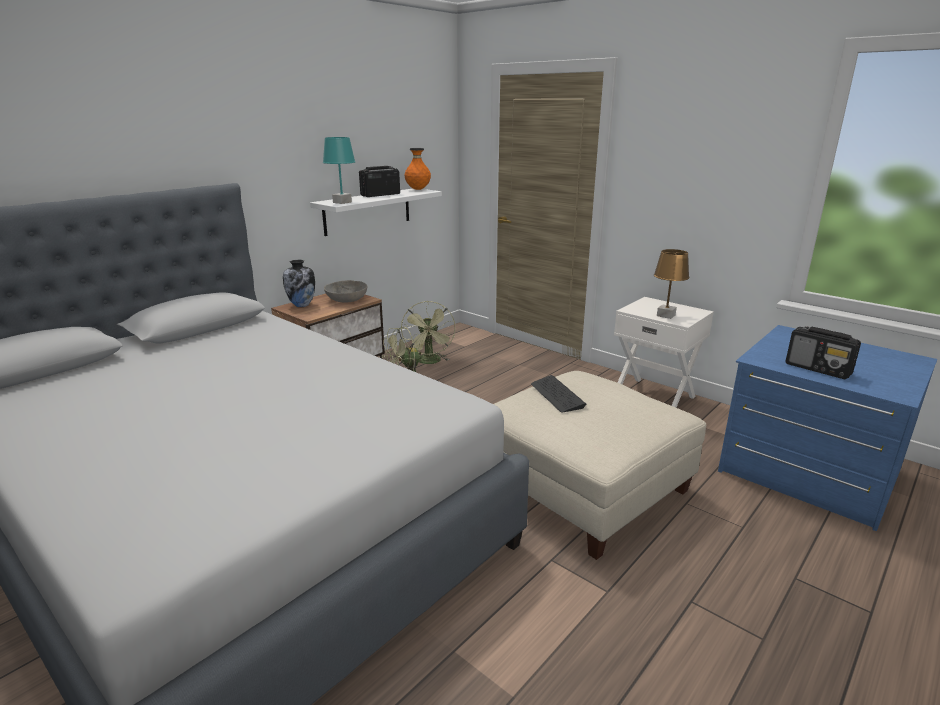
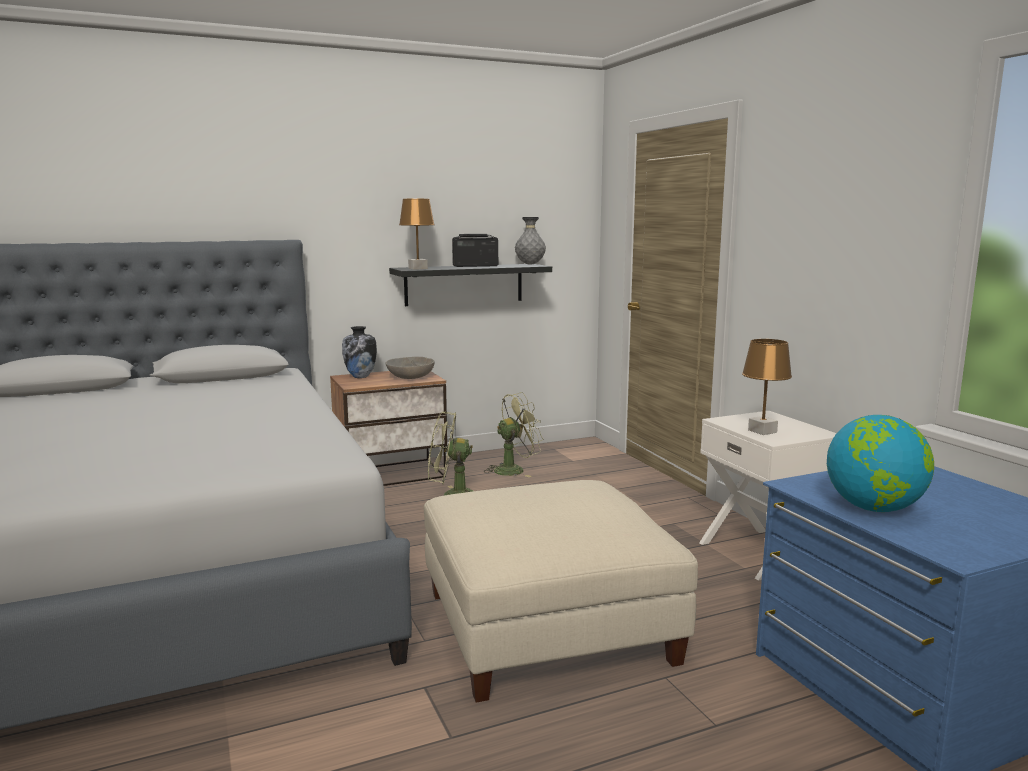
camera: 25 degrees right, 10 degrees down
(342, 202) = (417, 268): turquoise table lamp -> brown table lamp
(367, 211) = (464, 284): white shelf -> black shelf
(418, 189) = (530, 264): orange vase -> grey vase
(430, 362) = (514, 470): green fan -> green fan turned 135 degrees counterclockwise
(557, 395) = (527, 495): keyboard -> none
(818, 369) = (874, 508): radio -> globe

